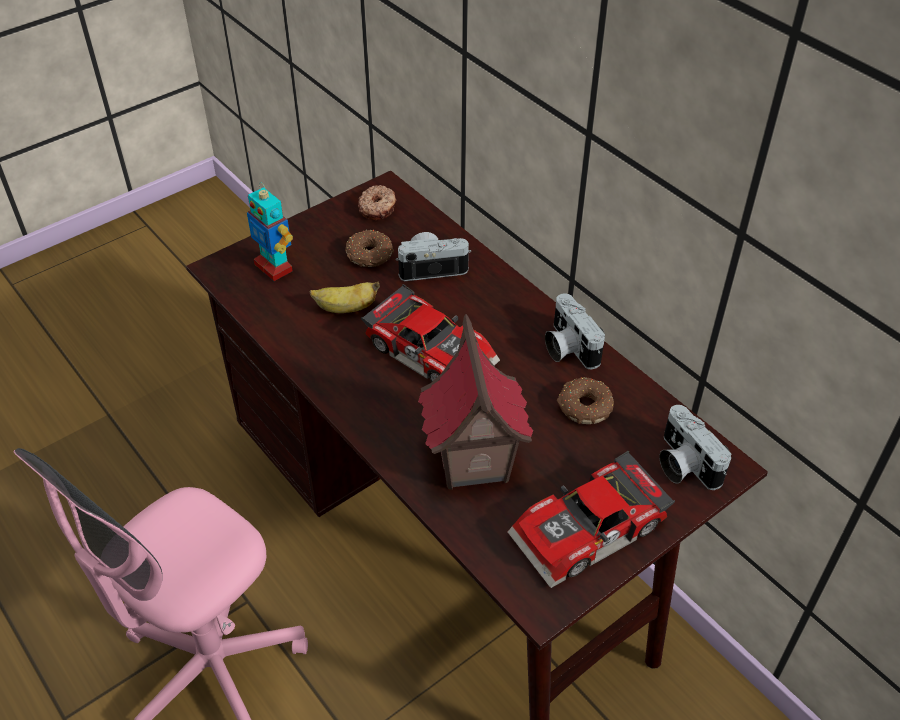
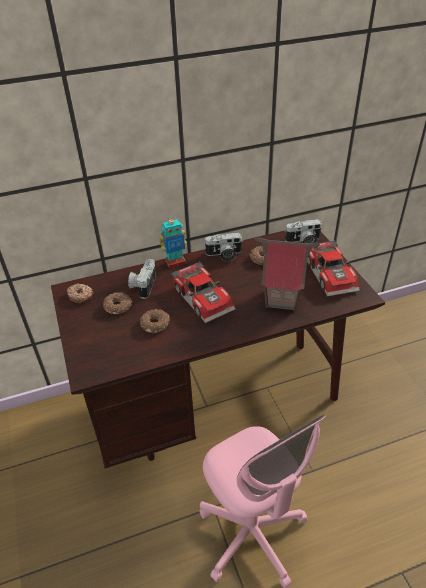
camera: 70 degrees left, 5 degrees down
(274, 267) = (101, 348): toy robot -> toy robot (175, 262)
(345, 309) = (155, 324): banana -> donut
(433, 350) = (204, 297): toy car -> toy car turned 90 degrees clockwise

